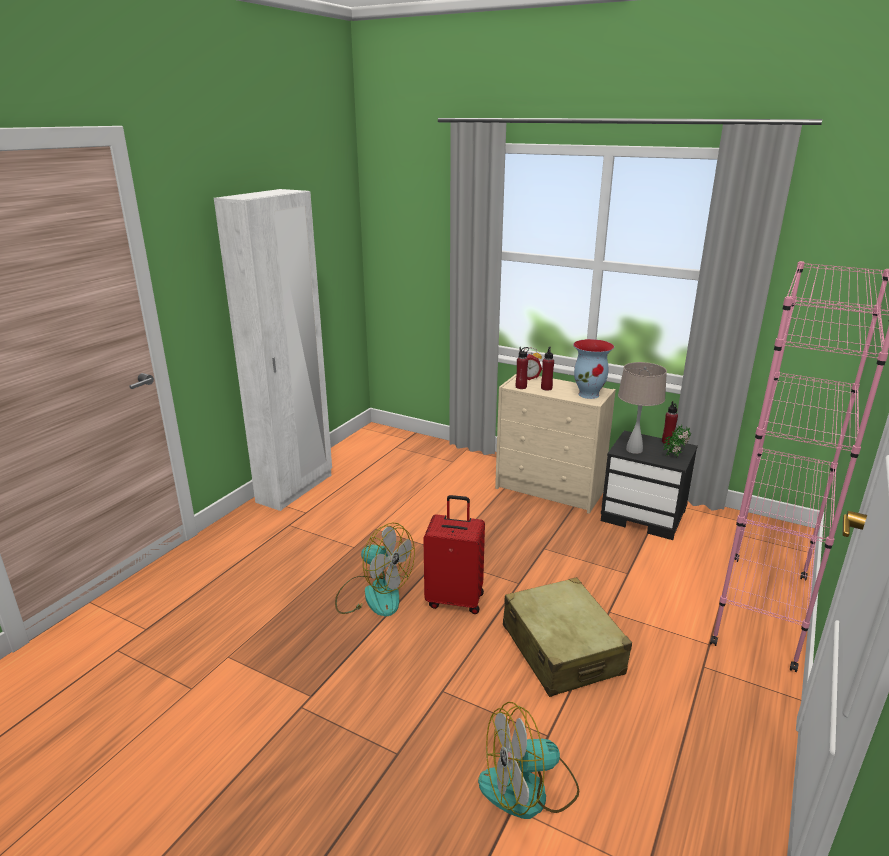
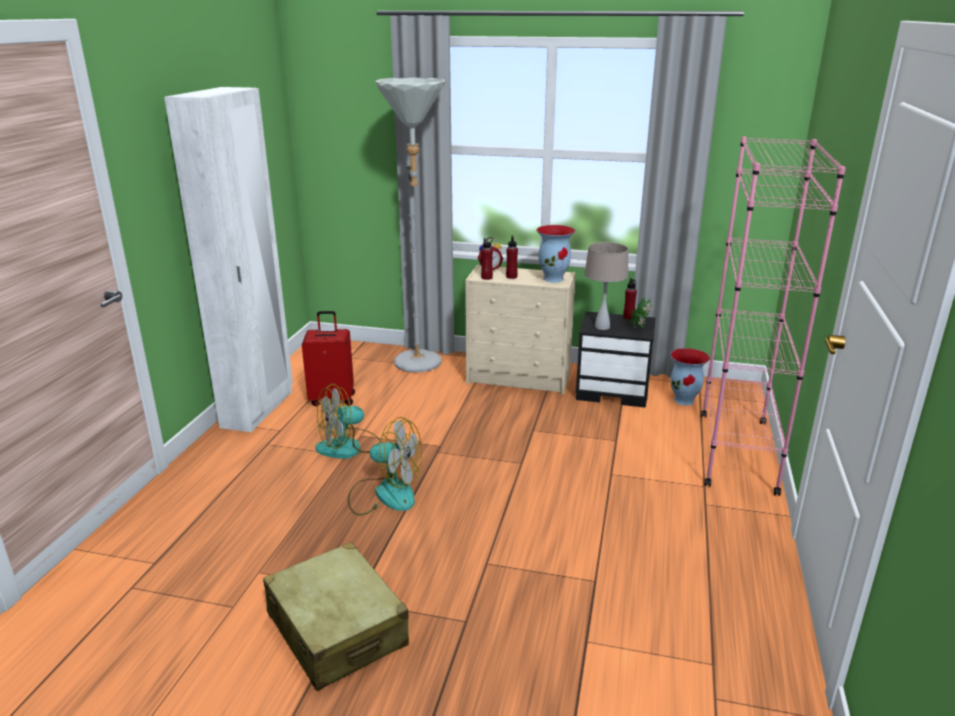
camera: 15 degrees left, 0 degrees up
(455, 599) = (467, 485): red suitcase -> red suitcase (332, 399)
(457, 465) = (419, 367): none -> grey floor lamp
(528, 789) = (594, 624): fan -> fan (349, 447)
(562, 649) = (581, 511): beige suitcase -> beige suitcase (337, 630)
(720, 538) = (684, 400): none -> vase

